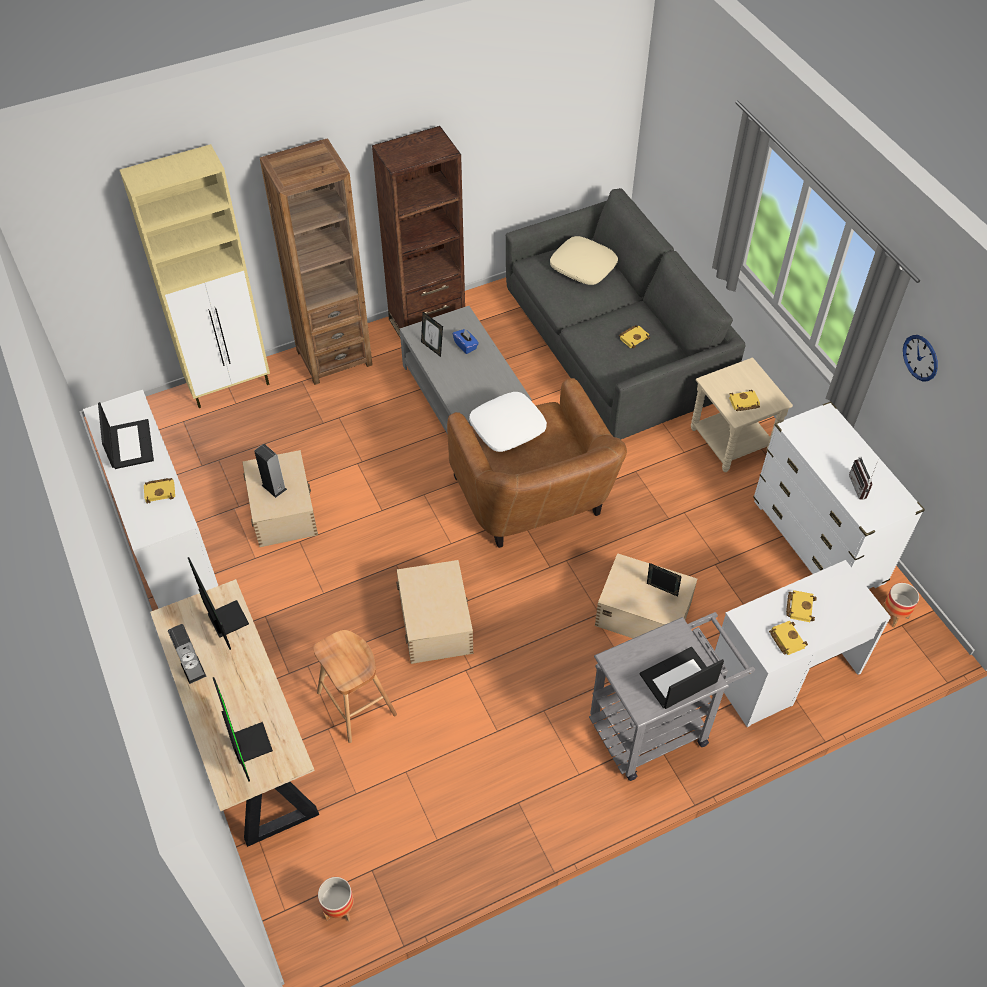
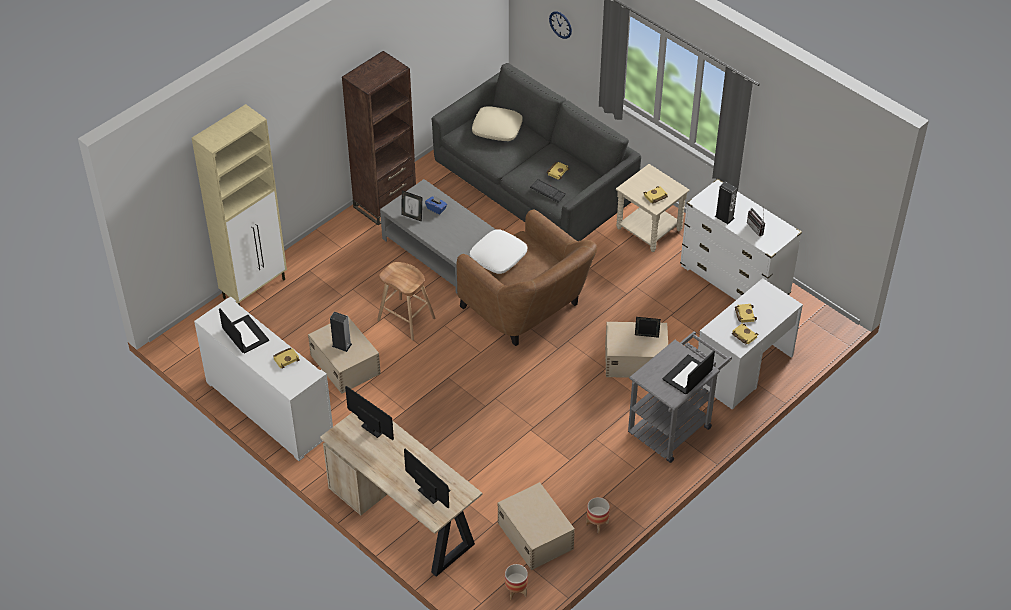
camera: 20 degrees left, 5 degrees down
(193, 669) = (370, 461): speaker -> speaker (724, 217)
(334, 357) = (325, 246): brown bookcase -> none
(356, 703) = (465, 472): brown stool -> brown stool (406, 319)
(436, 621) = (495, 405): beige storage box -> beige storage box (535, 535)
(611, 360) = (548, 191): none -> keyboard
(893, 615) = (801, 314): planter -> planter (597, 524)
(920, 357) = (771, 132): wall clock -> wall clock (560, 24)

